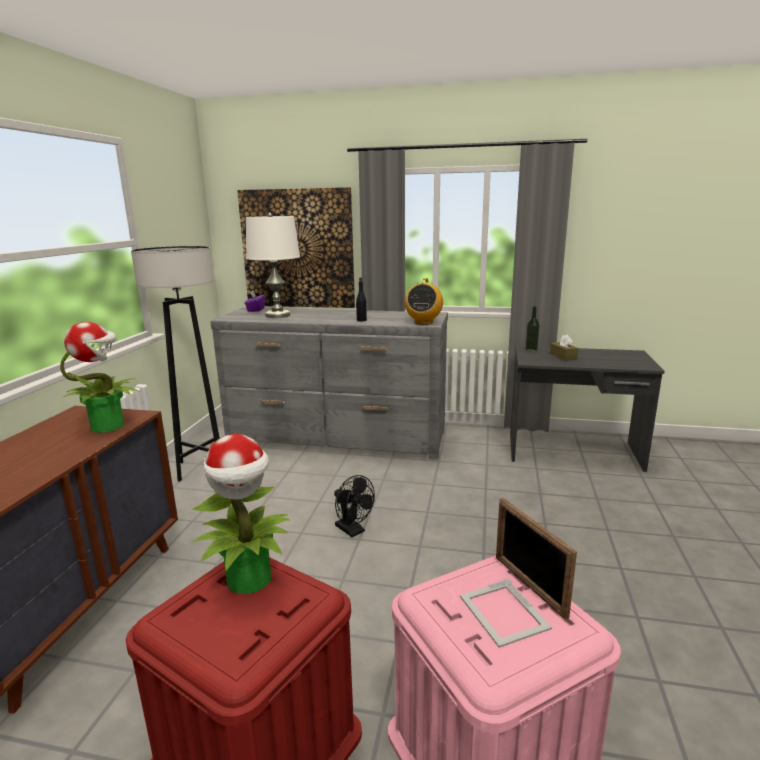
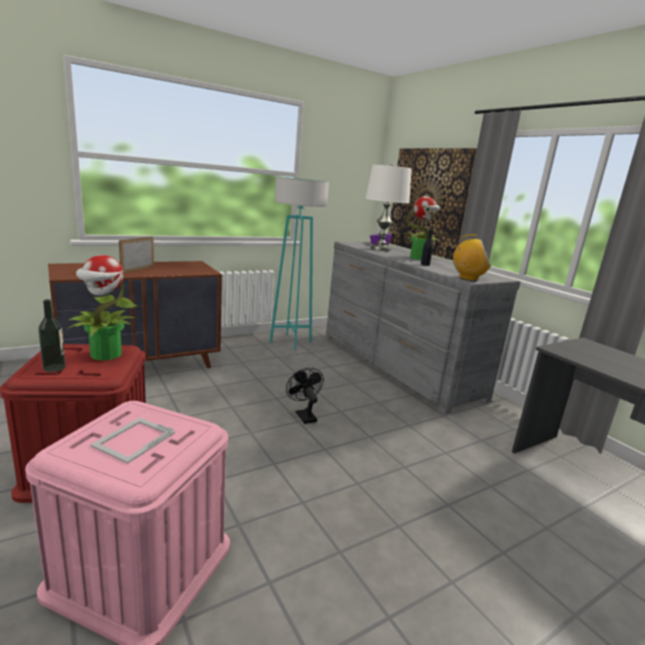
camera: 45 degrees right, 0 degrees up
(108, 426) = (188, 271): potted plant -> potted plant (419, 258)
(201, 468) = (290, 342): grey floor lamp -> turquoise floor lamp
(353, 530) = (304, 415): black fan -> black fan turned 150 degrees clockwise
(423, 322) = (468, 278): radio -> radio turned 135 degrees counterclockwise
(529, 585) = (178, 443): picture frame -> picture frame (137, 269)
(531, 351) = (587, 345): bottle -> bottle (54, 368)
(563, 356) = (613, 361): brown tissue box -> none

